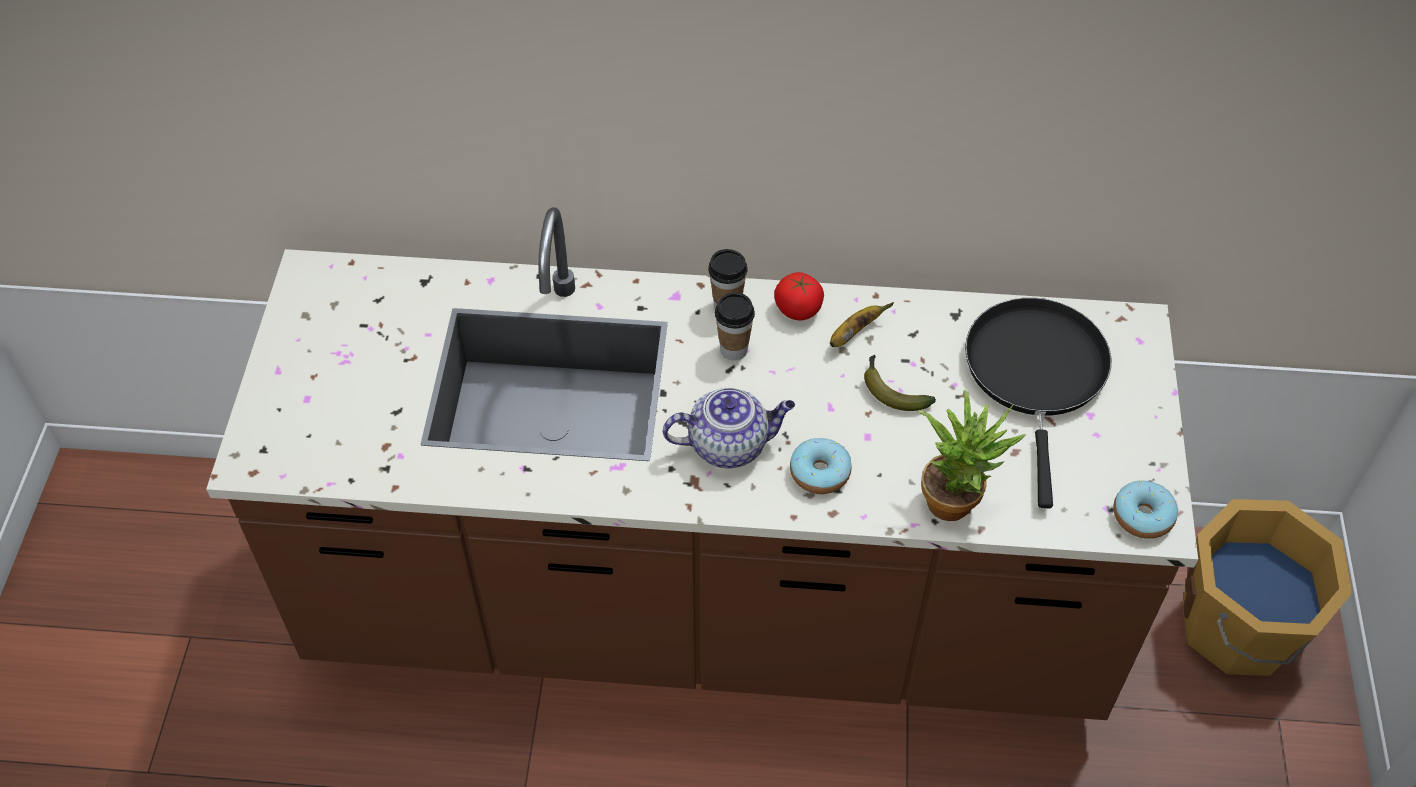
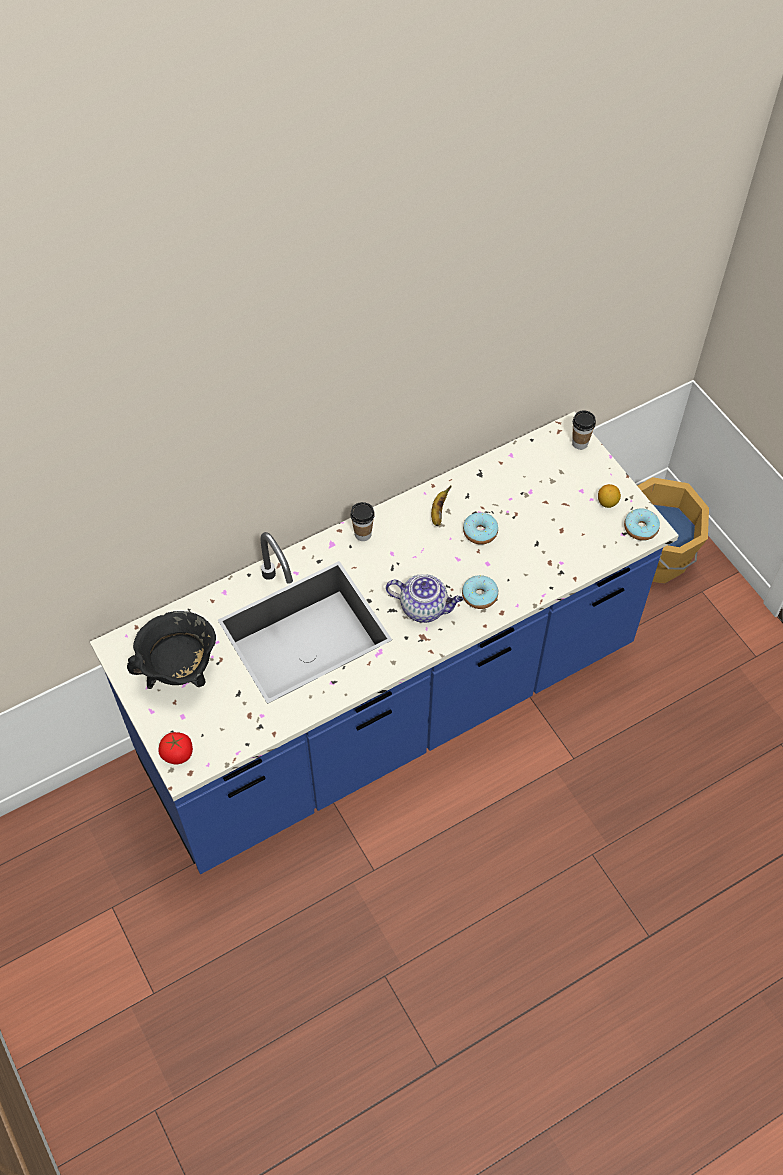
camera: 35 degrees left, 5 degrees up
(352, 346) = (180, 673): none -> black cooking pot
(708, 610) = (391, 709): brown counter -> blue counter
(729, 444) = (424, 607): teapot -> teapot turned 60 degrees clockwise
(734, 349) = (385, 556): cup -> cup (580, 443)
(798, 309) = (400, 515): tomato -> tomato (177, 754)
(891, 390) = (480, 532): banana -> donut
(956, 498) = (552, 570): potted plant -> none
(1036, 374) = (541, 484): black frying pan -> none
(1118, 452) = (607, 502): none -> lemon

